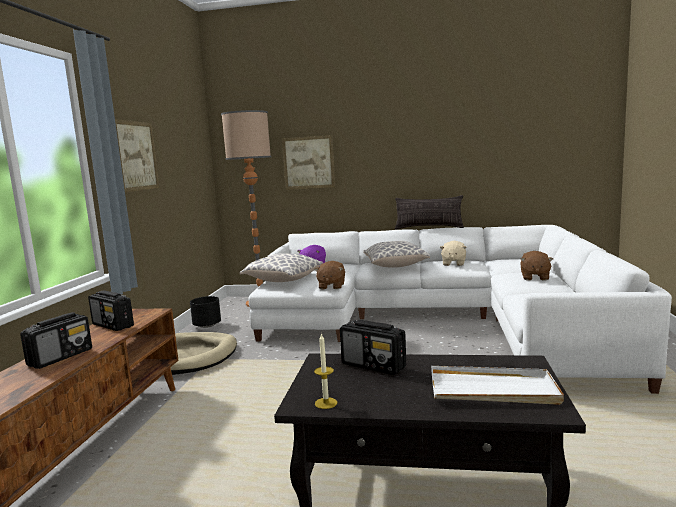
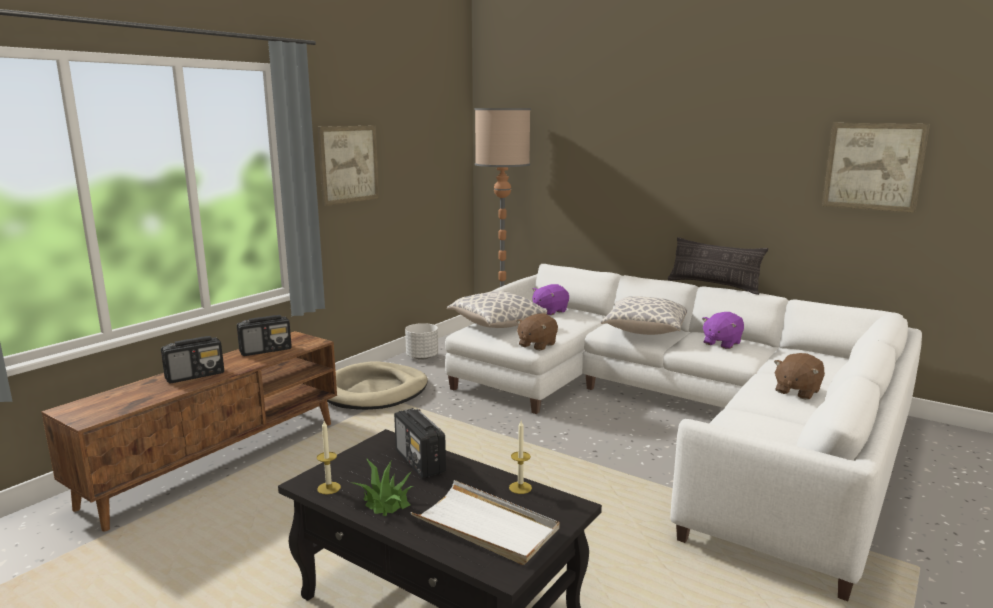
camera: 25 degrees right, 5 degrees up
(113, 325) = (266, 350): radio -> radio turned 90 degrees counterclockwise
(207, 325) = (422, 357): black planter -> white planter
(308, 162) = (578, 175): picture -> picture (873, 166)
(390, 398) = (386, 501): none -> potted plant
(453, 263) = (721, 343): beige plush toy -> purple plush toy
(475, 361) = (520, 487): none -> candle

